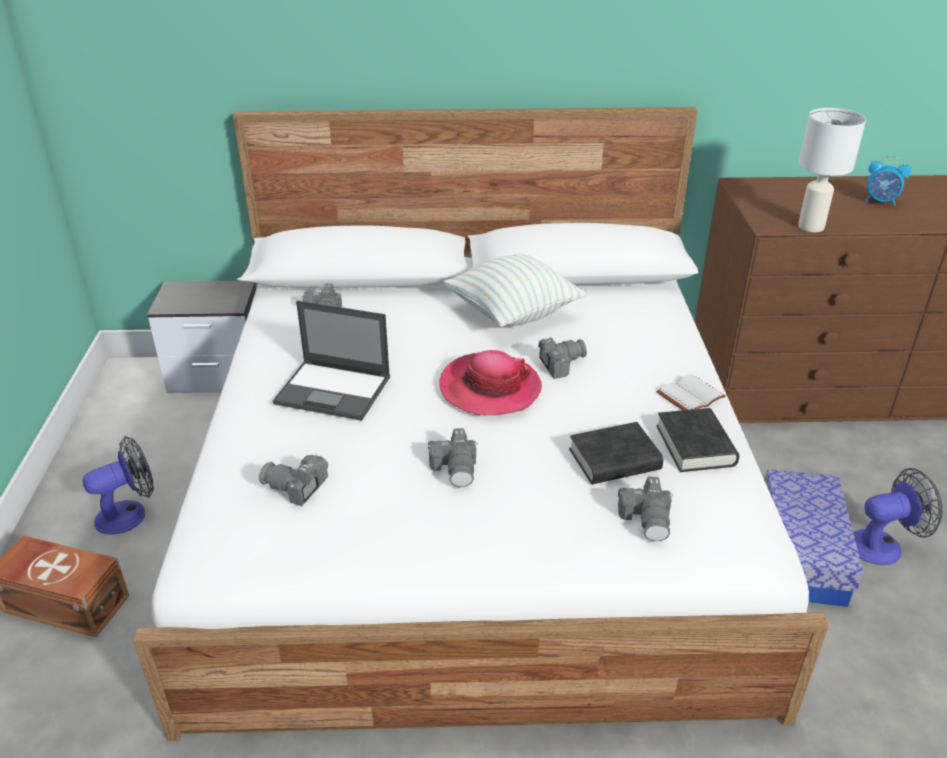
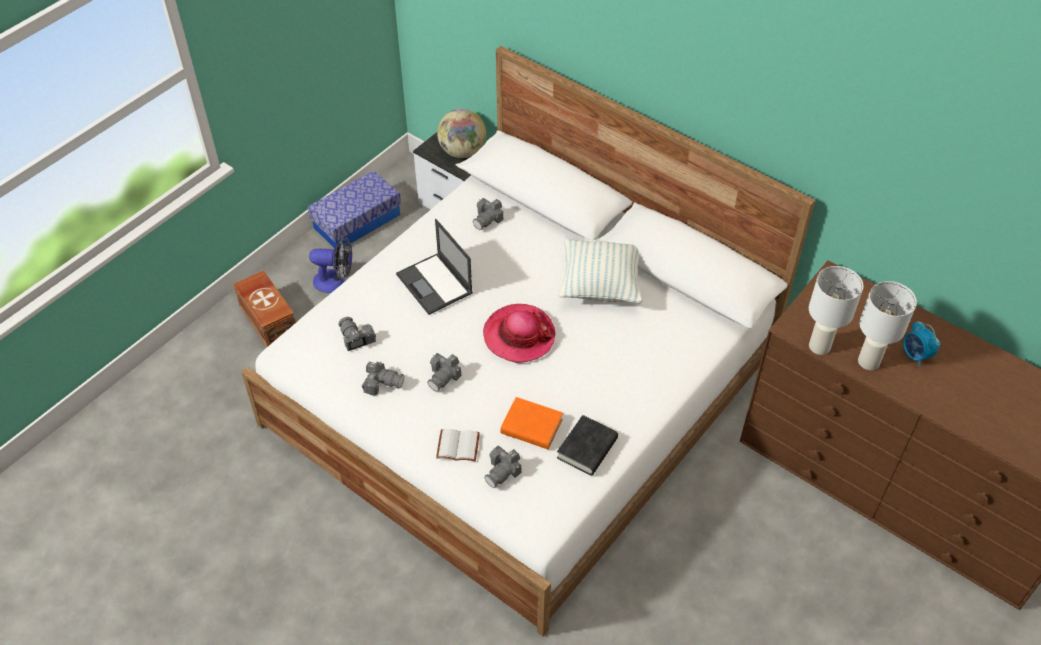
camera: 40 degrees right, 15 degrees up
(210, 293) = (462, 152): none -> globe
(559, 363) = (581, 342): camera -> camera (382, 383)
(614, 460) = (531, 427): black book -> orange book
(690, 394) = (630, 414): white book -> white book (459, 445)
(801, 554) = (674, 560): storage box -> storage box (357, 221)
(860, 219) = (869, 361): none -> white table lamp
(883, 545) = (735, 593): fan -> none

